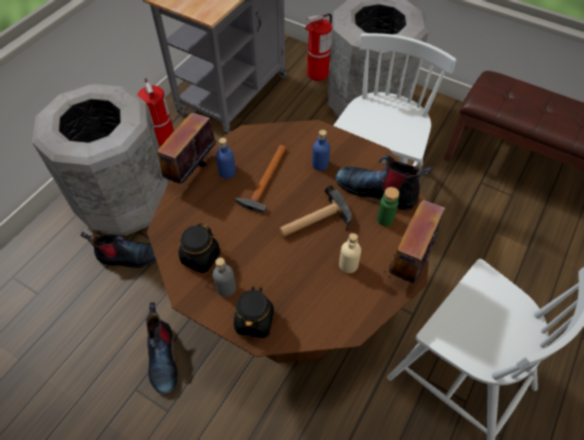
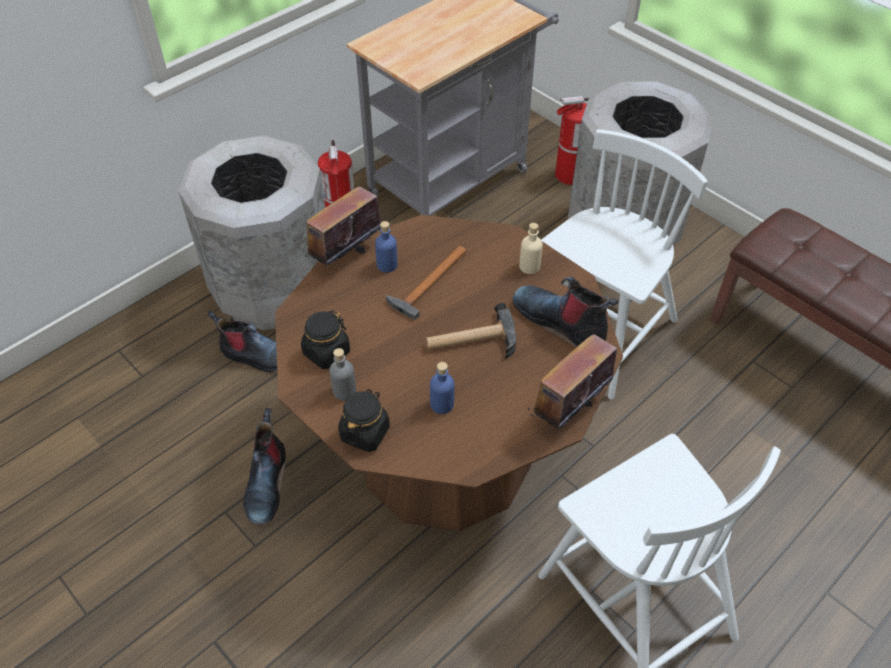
camera: 15 degrees right, 5 degrees down
(320, 164) = (501, 277): blue bottle -> blue bottle (442, 404)
(348, 264) = (494, 397): beige bottle -> beige bottle (529, 266)
(385, 219) = (558, 356): green bottle -> none

